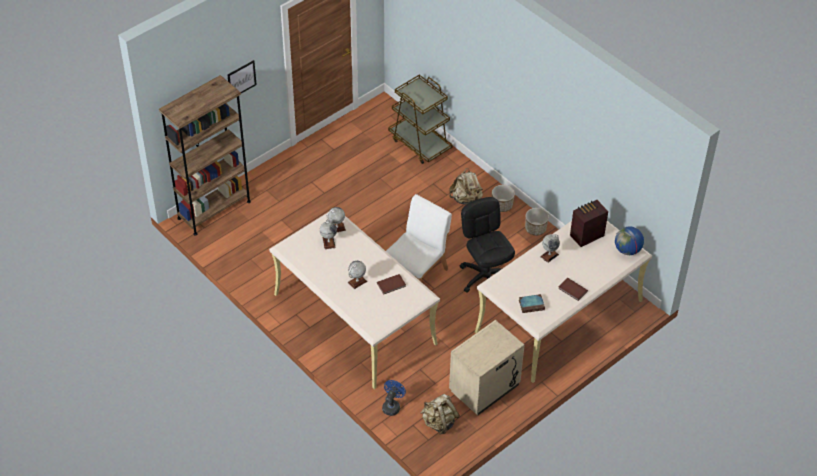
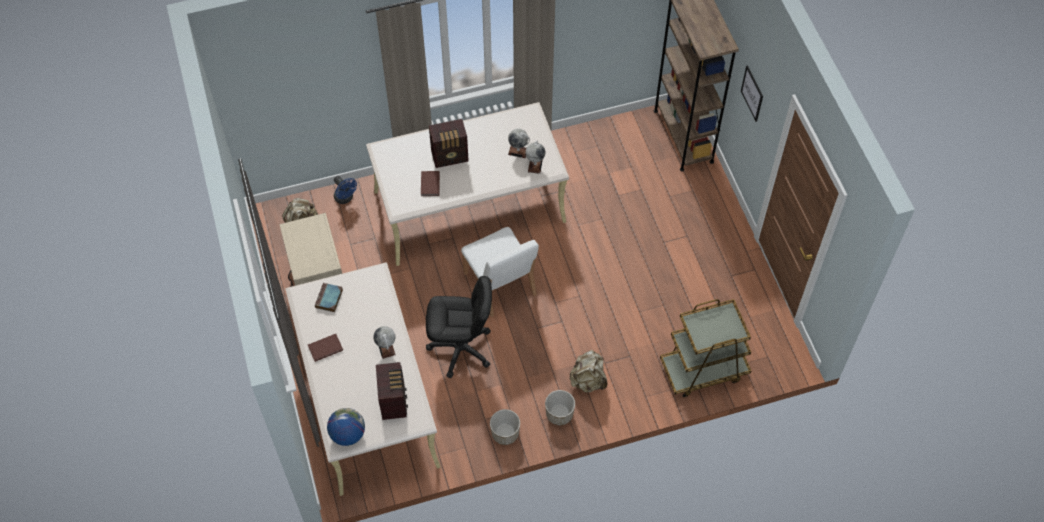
camera: 115 degrees right, 10 degrees up
(357, 282) = (450, 157): globe -> radio

